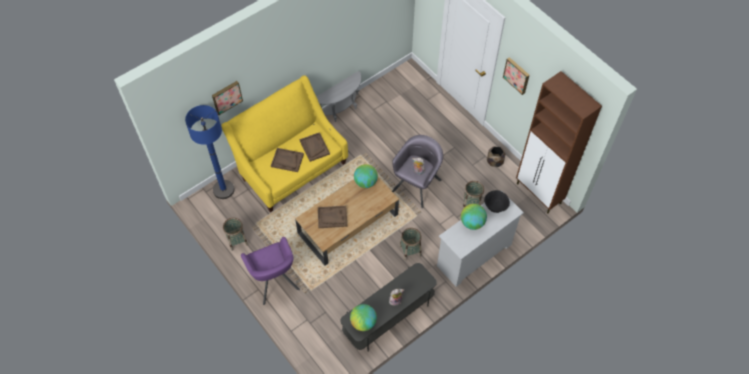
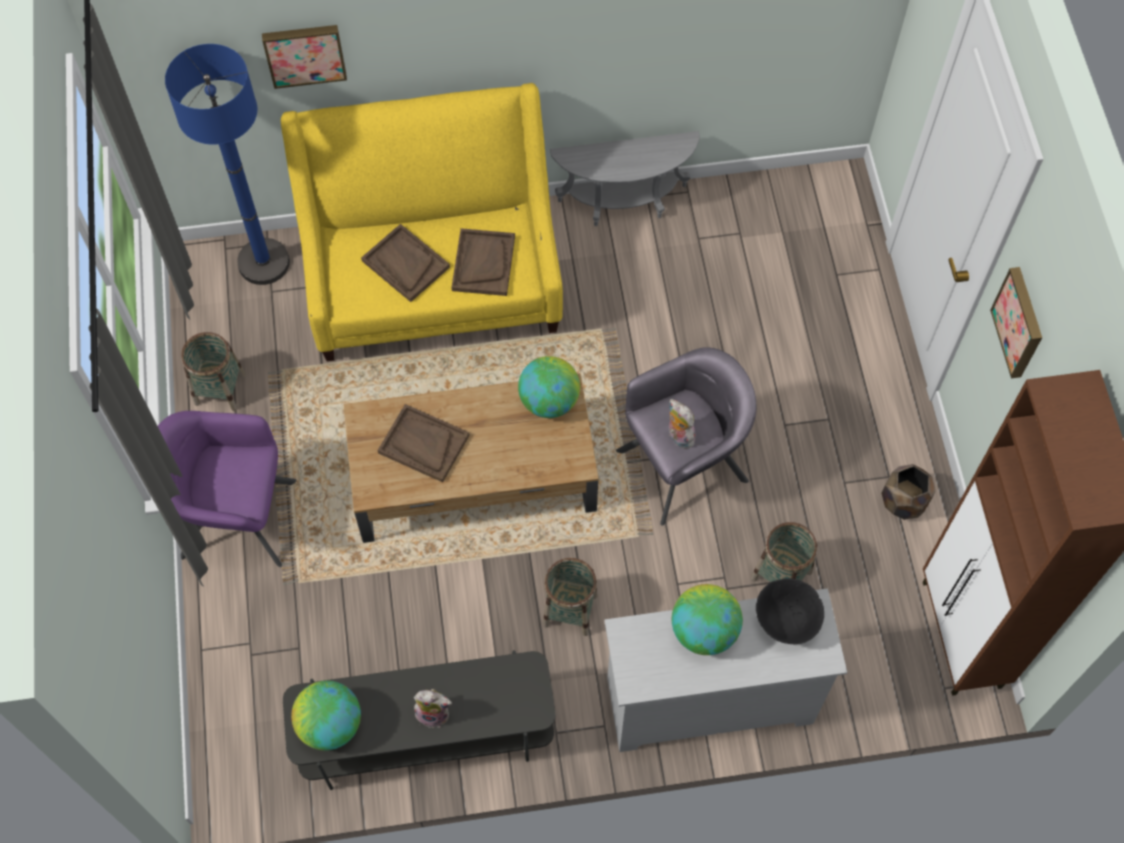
camera: 30 degrees right, 5 degrees up
(273, 280) = (237, 517): purple armchair -> purple armchair turned 90 degrees clockwise

